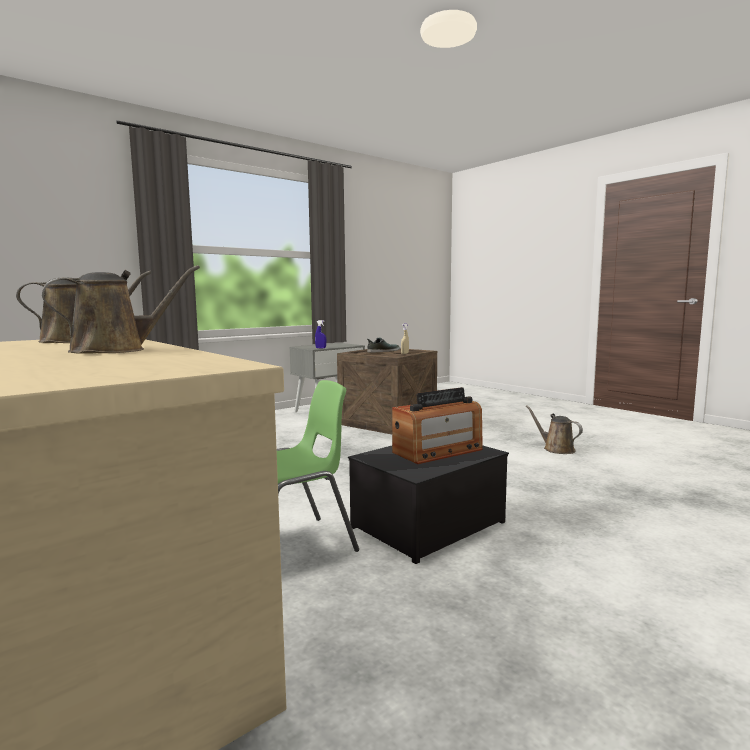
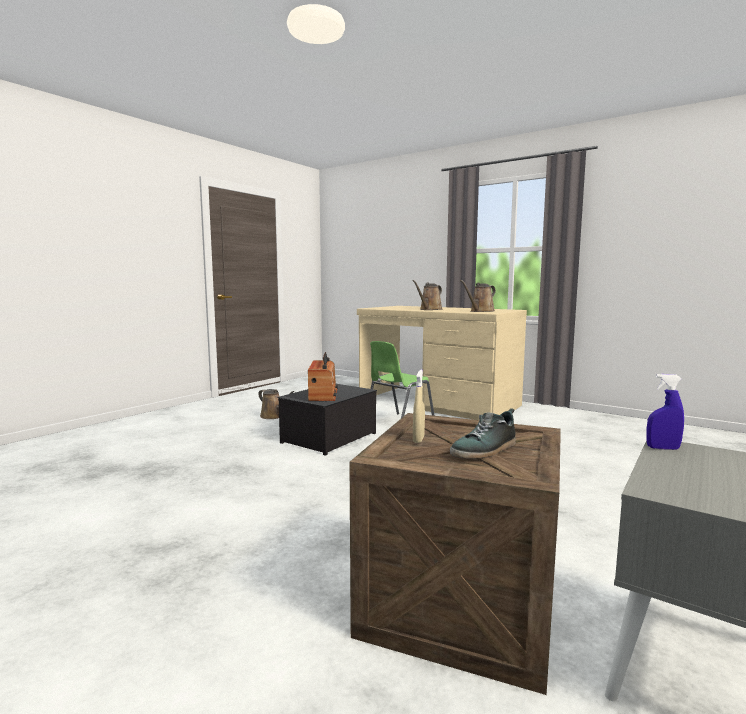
camera: 165 degrees right, 0 degrees up
(438, 451) = (323, 394): radio -> radio turned 135 degrees clockwise
(556, 449) = (155, 534): brown watering can -> brown watering can (273, 416)

